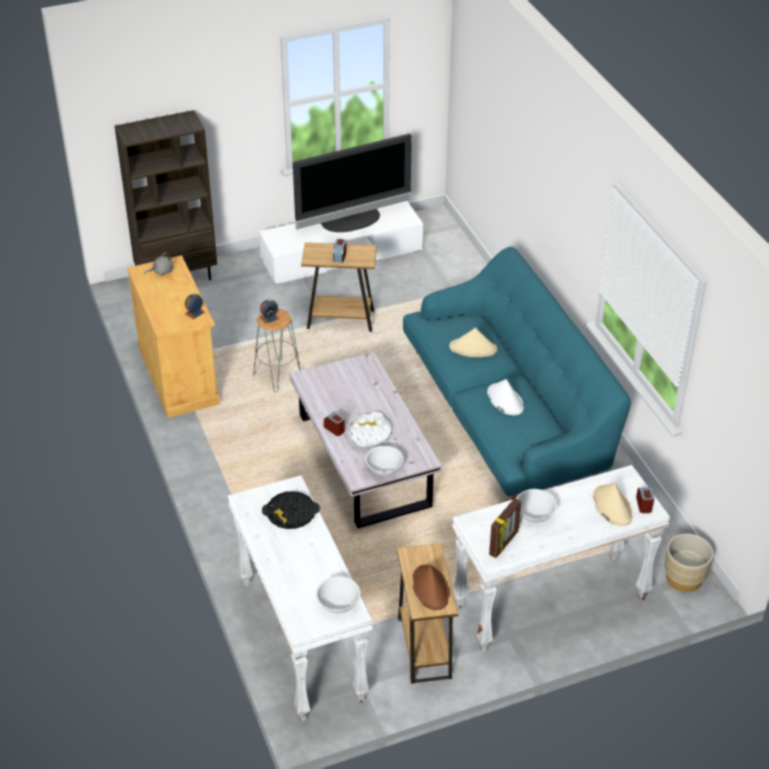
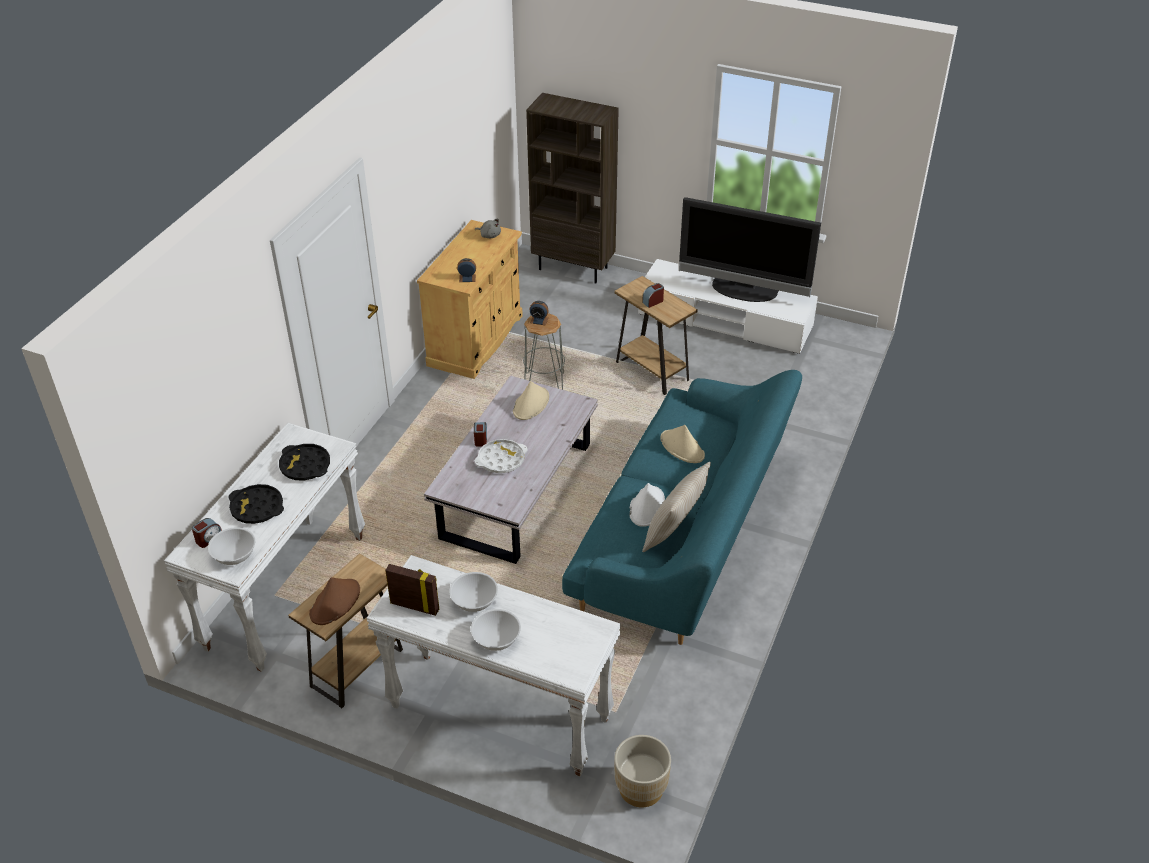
camera: 45 degrees right, 0 degrees up
(302, 564) = (257, 508): none -> black tray
(384, 468) = (472, 494): white bowl -> white bowl (496, 639)
(504, 543) = (415, 606): picture frame -> picture frame turned 150 degrees counterclockwise
(542, 405) = (674, 533): none -> beige pillow
(612, 506) = (547, 644): beige hat -> beige hat (531, 404)
(644, 505) = (576, 665): alarm clock -> alarm clock (209, 539)

